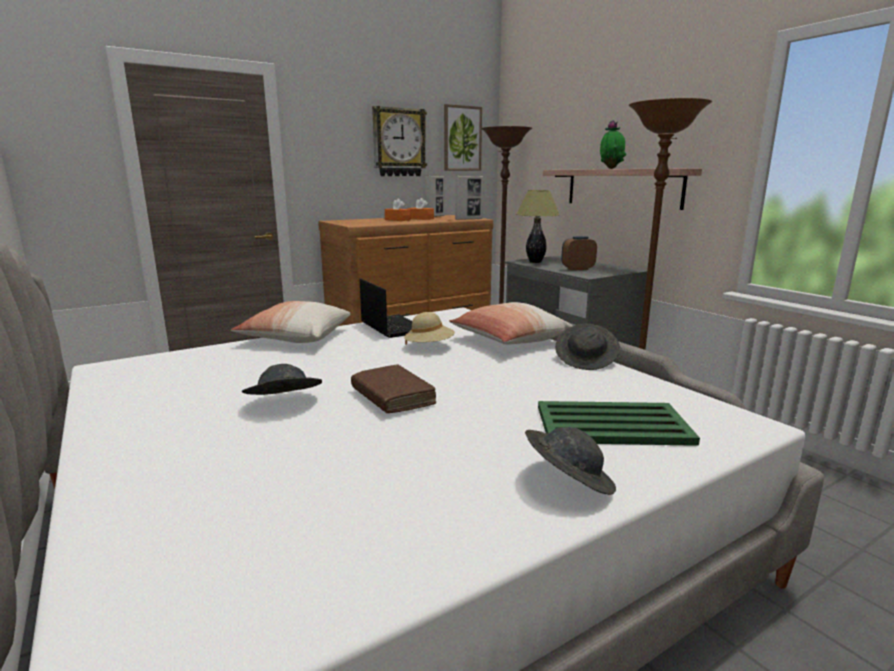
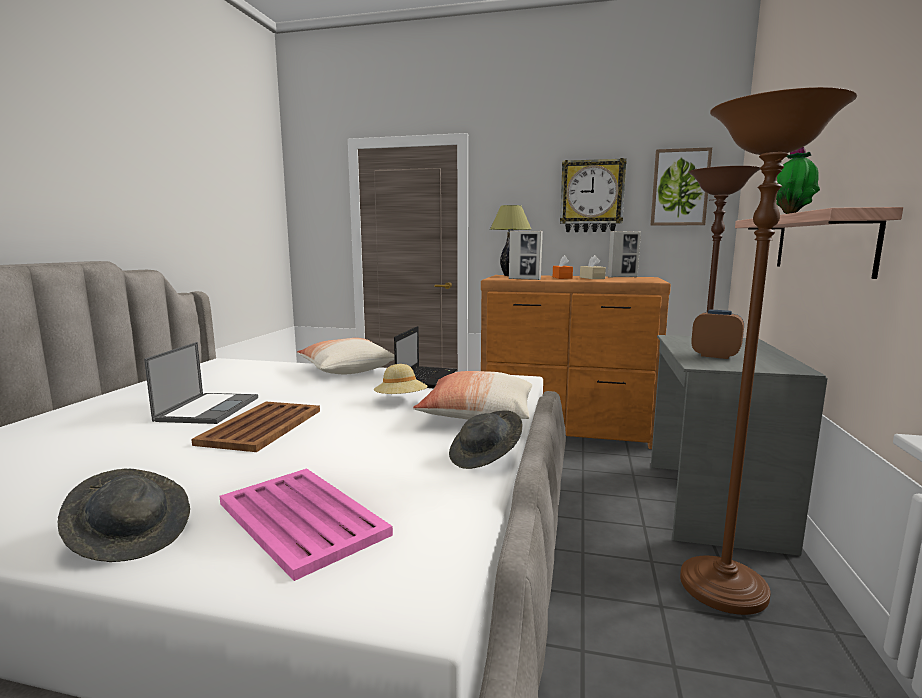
camera: 45 degrees right, 5 degrees down
(283, 404) = (208, 408): grey hat -> laptop
(392, 397) = (260, 427): brown book -> brown tray
(420, 218) = (592, 278): orange tissue box -> beige tissue box
(469, 219) = (639, 281): picture frame -> picture frame (524, 279)
(535, 262) = (690, 341): table lamp -> table lamp (510, 275)
(610, 425) = (301, 518): green tray -> pink tray

